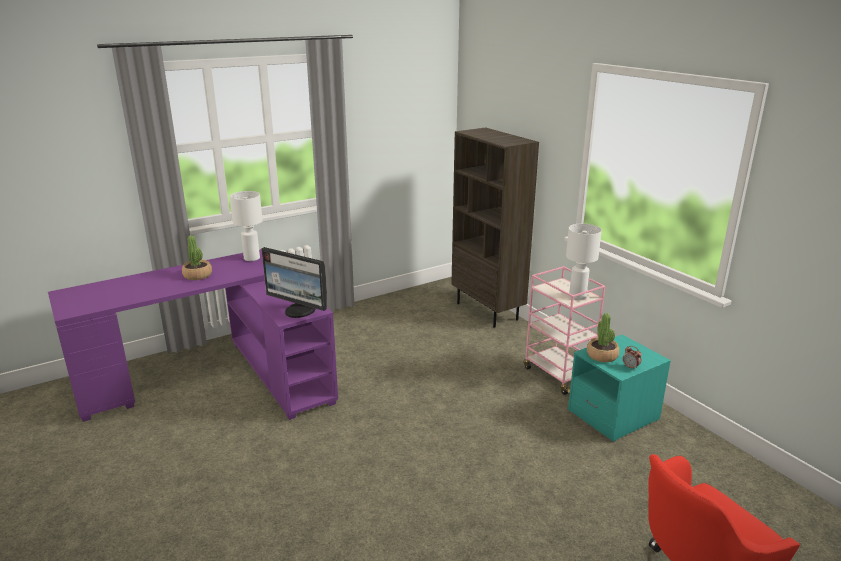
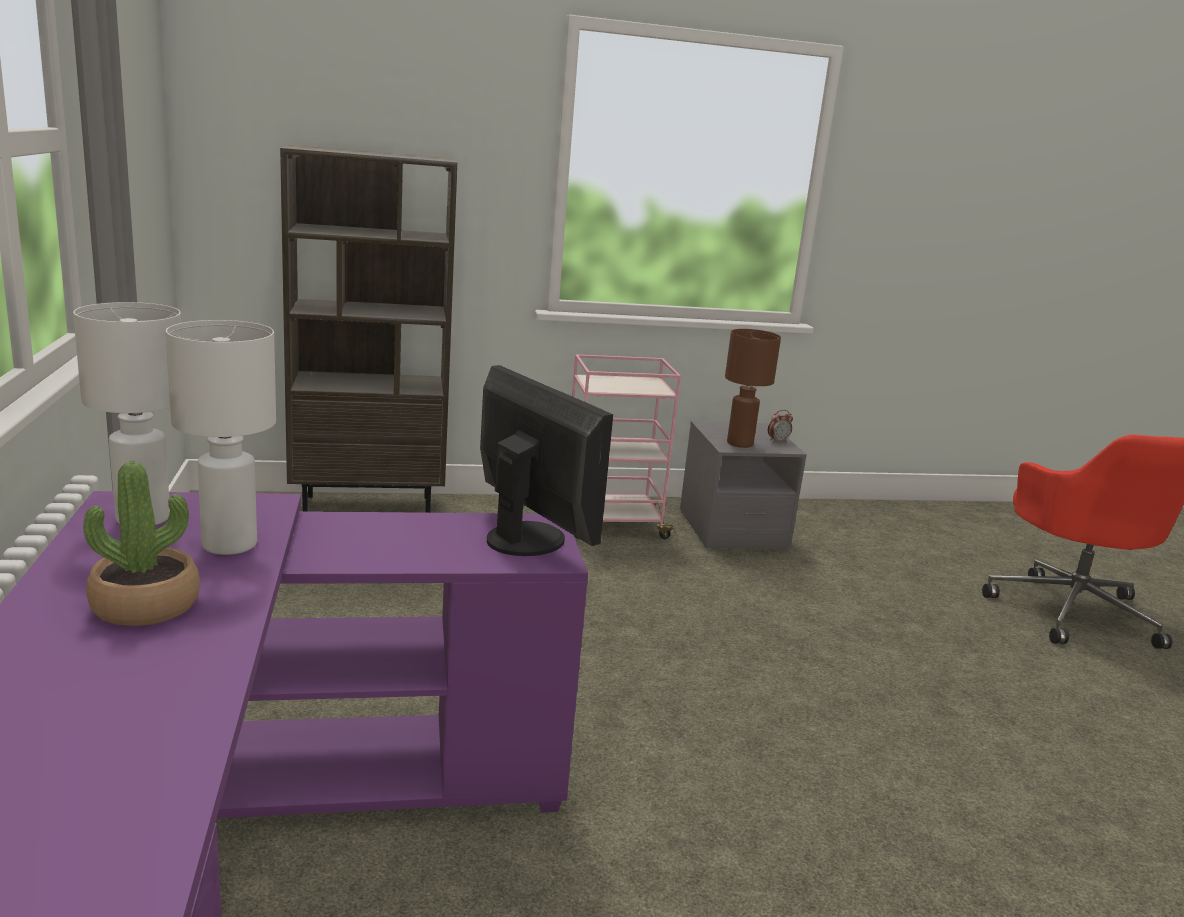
camera: 70 degrees left, 5 degrees down
(299, 311) = (527, 539): monitor -> monitor turned 90 degrees counterclockwise
(578, 296) = (645, 384): white table lamp -> white table lamp (231, 544)
(602, 355) = (740, 443): potted plant -> brown table lamp
(613, 415) = (732, 529): turquoise nightstand -> grey nightstand

